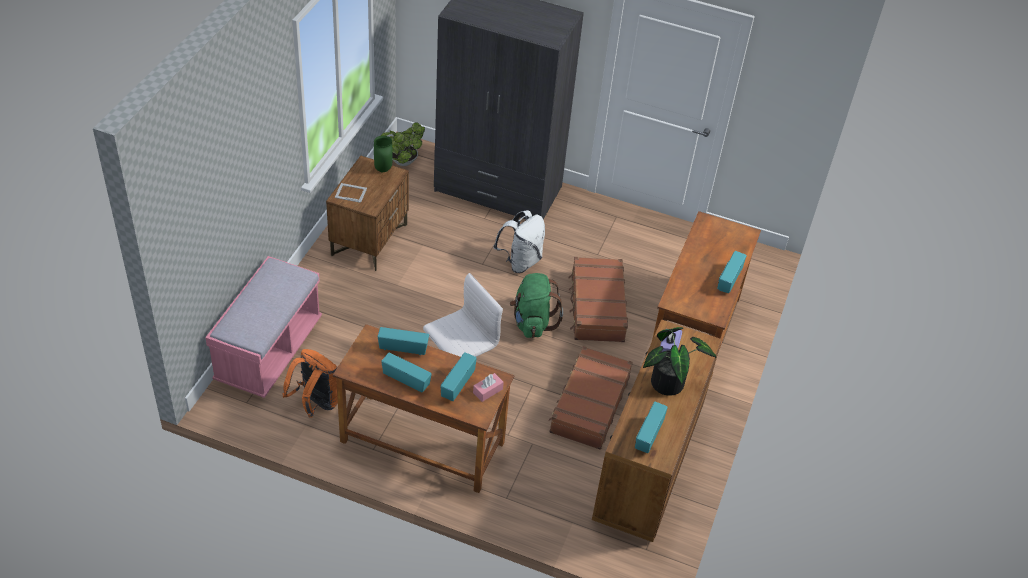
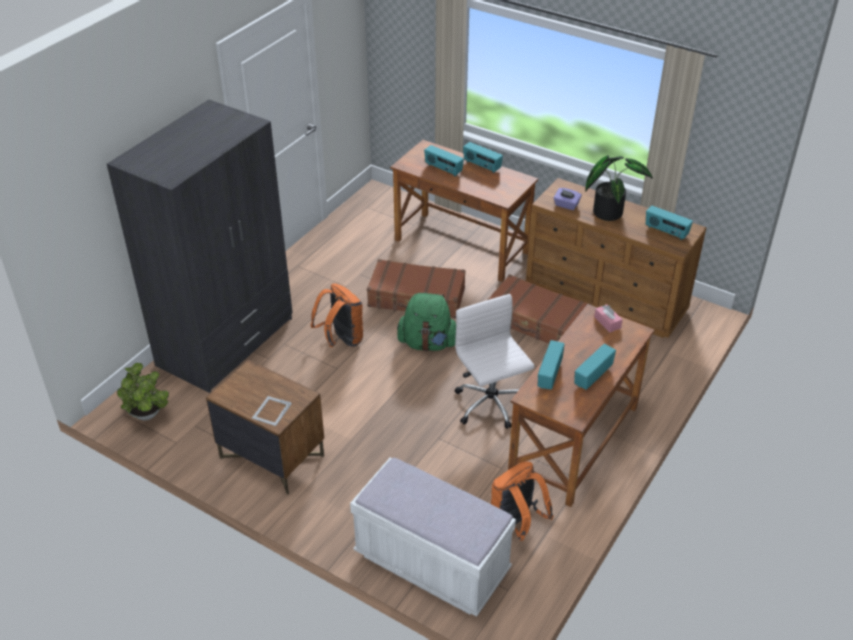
camera: 75 degrees left, 5 degrees down
(269, 351) = (431, 564): pink bench -> white bench
(383, 169) = (239, 379): green vase -> none
(457, 385) = (599, 341): radio -> radio (443, 169)
(520, 261) = (341, 340): white backpack -> orange backpack

